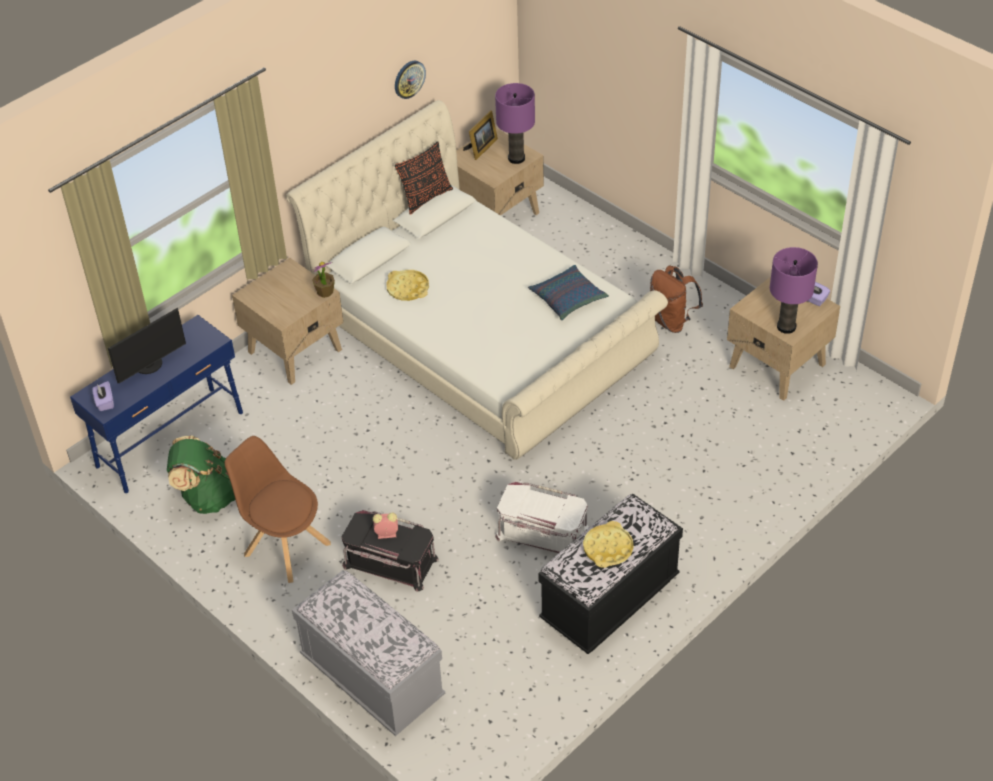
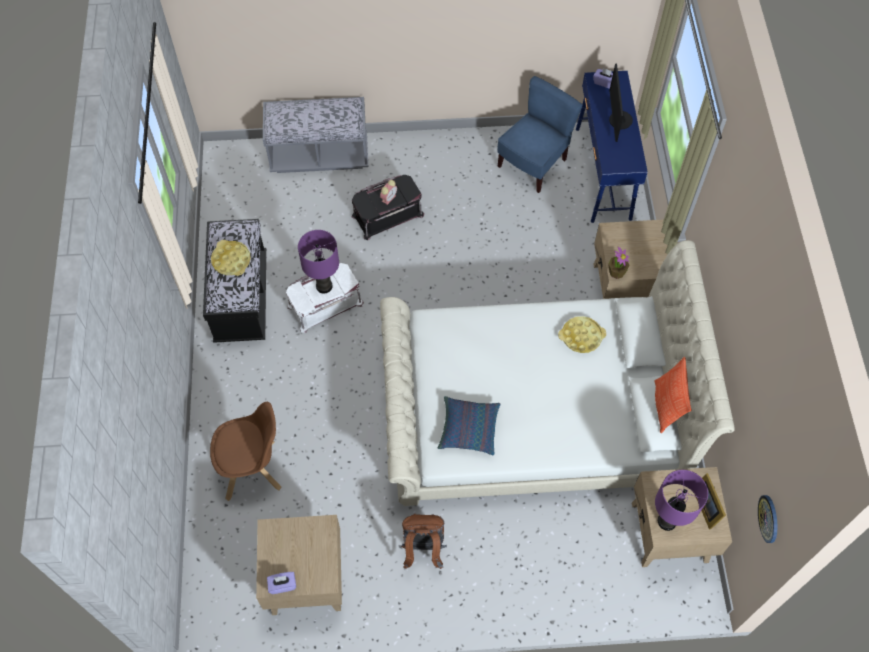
camera: 130 degrees right, 15 degrees up
(208, 496) = (533, 164): green backpack -> blue chair
(284, 547) = (454, 174): brown chair -> brown chair (254, 469)
(409, 79) = (745, 380): wall clock -> wall clock (769, 518)
(426, 198) = (666, 406): black pillow -> orange pillow
(786, 327) = (278, 534): purple table lamp -> purple table lamp (324, 286)

